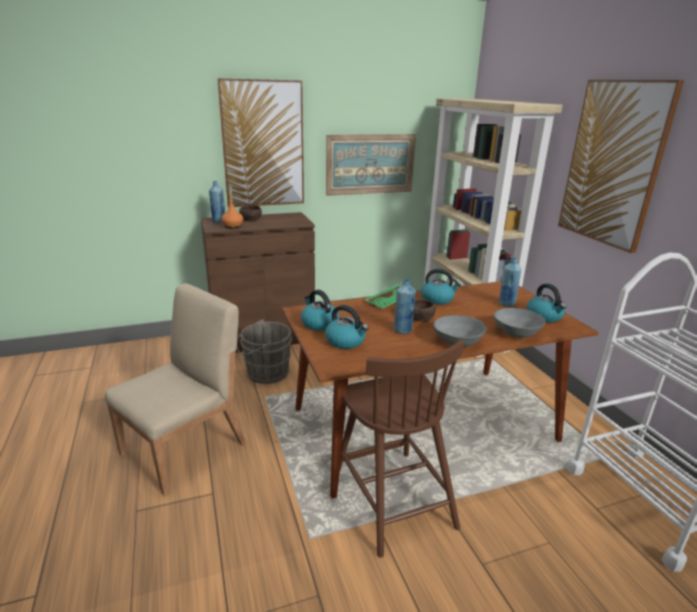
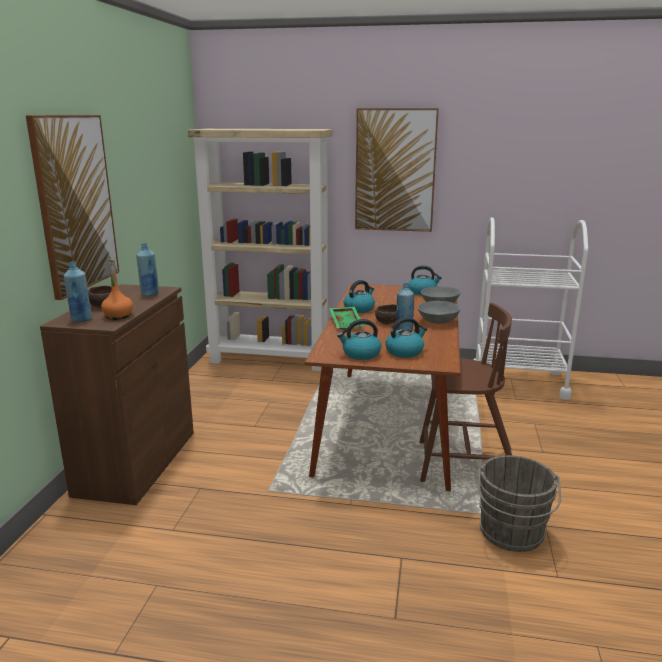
camera: 60 degrees left, 5 degrees down
(186, 447) = (313, 564): beige chair -> none
(265, 373) = (220, 480): grey bucket -> grey bucket (511, 534)
(370, 164) = (152, 210): picture -> none
(506, 304) = (391, 295): blue bottle -> blue bottle (149, 294)

